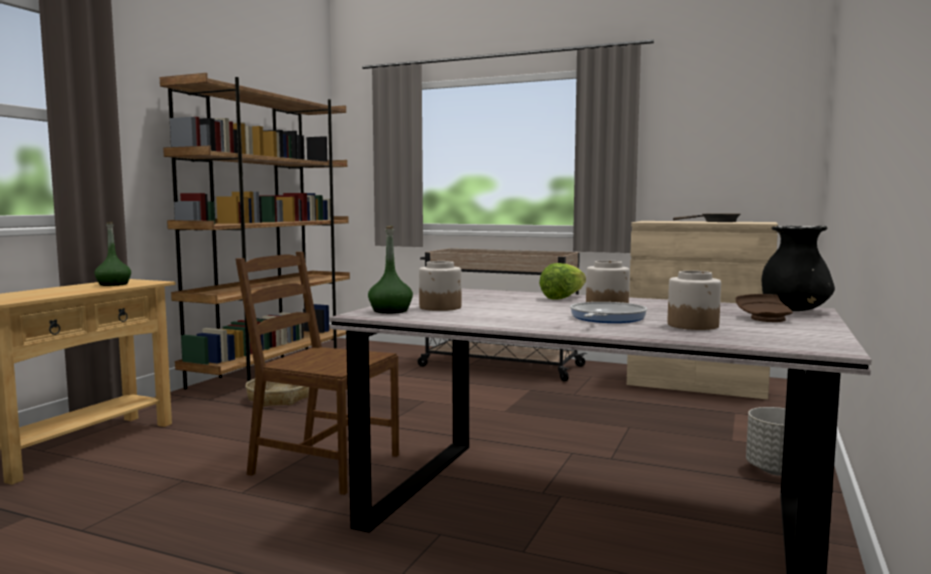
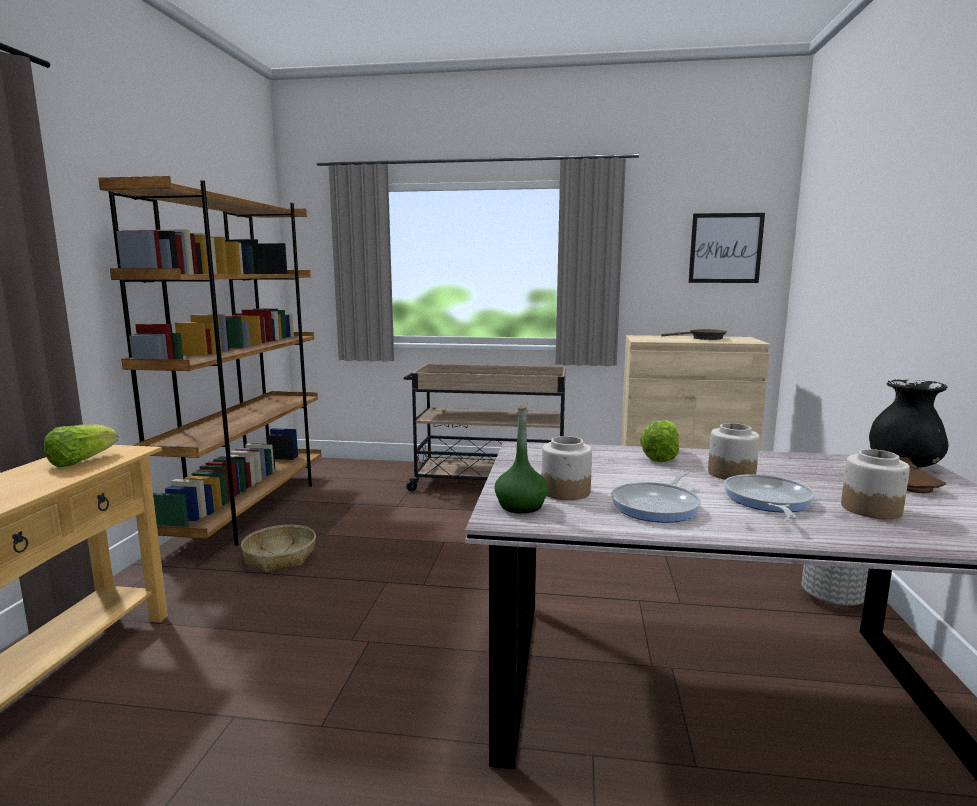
camera: 15 degrees left, 5 degrees up
(113, 284) = (81, 461): green bottle -> lettuce
(323, 465) = (393, 660): brown chair -> none
(502, 316) = (657, 506): none -> frying pan
(751, 130) = (725, 248): none -> picture

